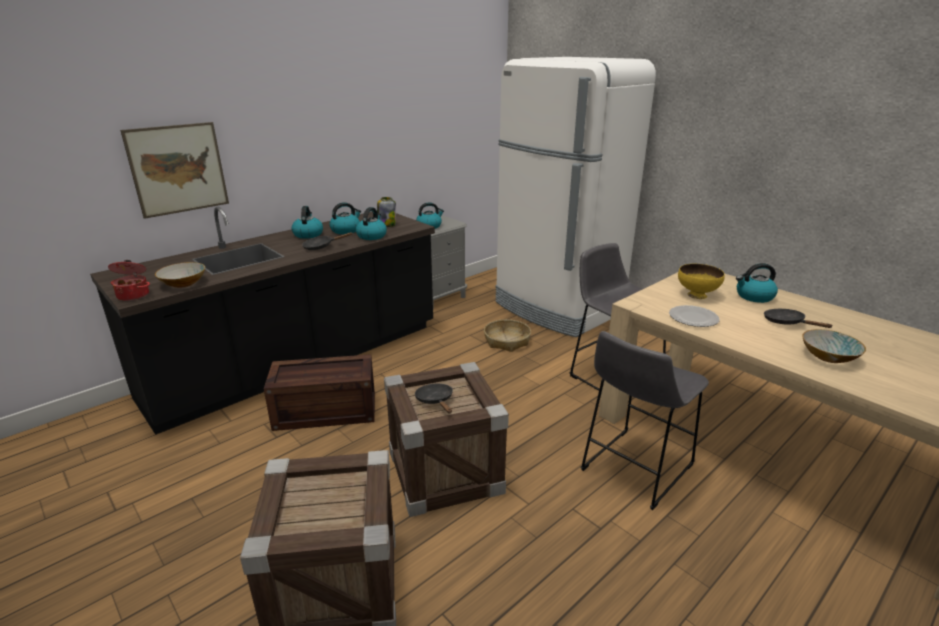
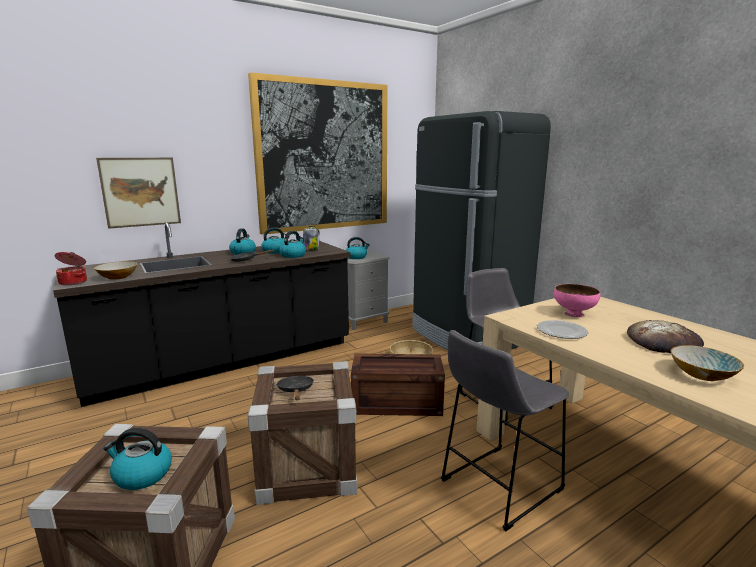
camera: 10 degrees right, 10 degrees down
(327, 410) = (228, 401): crate -> crate (398, 402)
(386, 106) = (324, 156): none -> picture
(557, 308) = (467, 336): white fridge -> black fridge
(697, 295) = (574, 314): yellow bowl -> pink bowl
(754, 296) = (634, 318): kettle -> kettle (142, 475)
(787, 323) = (663, 342): black frying pan -> bread

